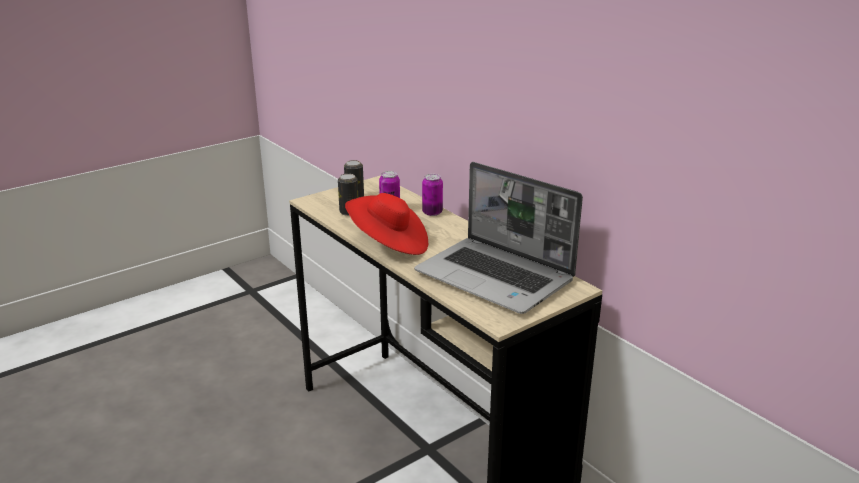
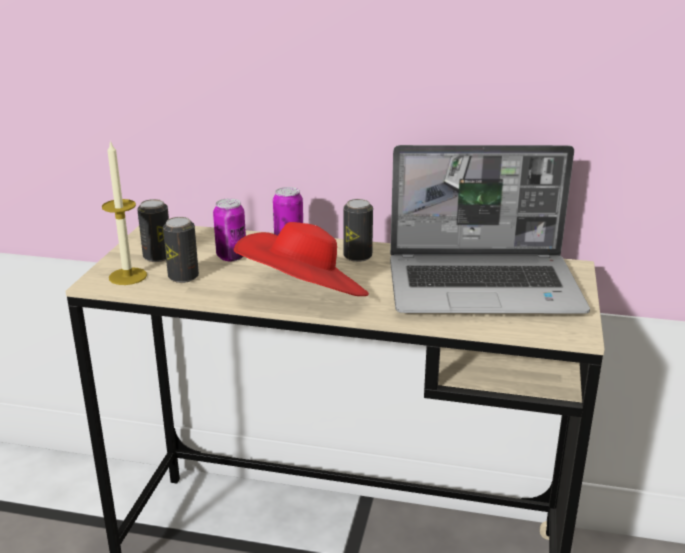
camera: 40 degrees left, 0 degrees up
(325, 202) = (128, 276): none -> candle
(456, 233) = (357, 256): none -> can

